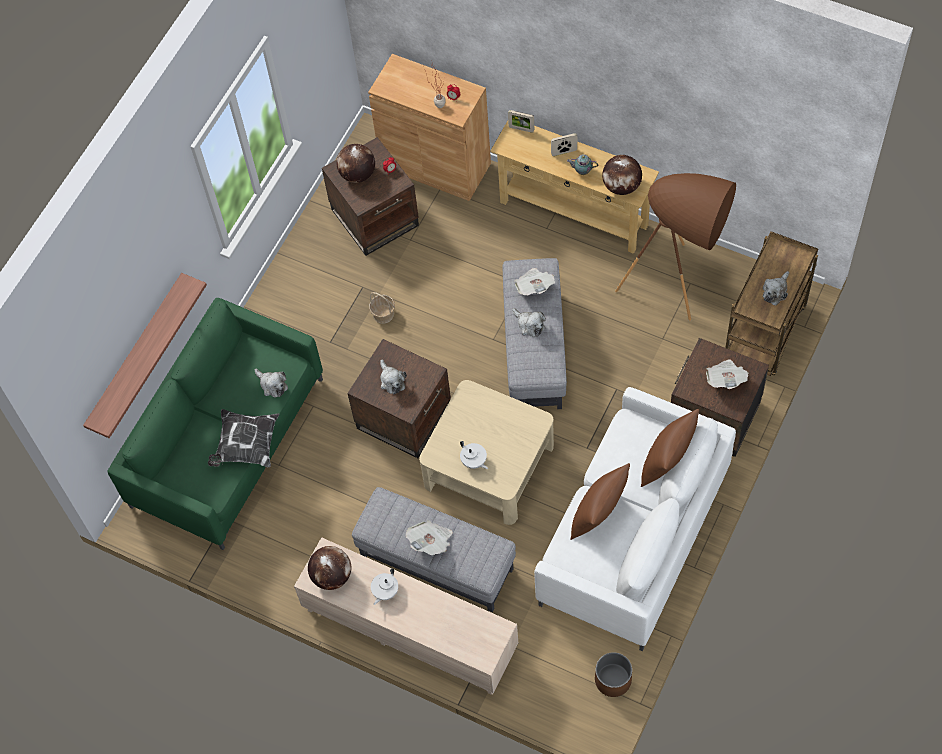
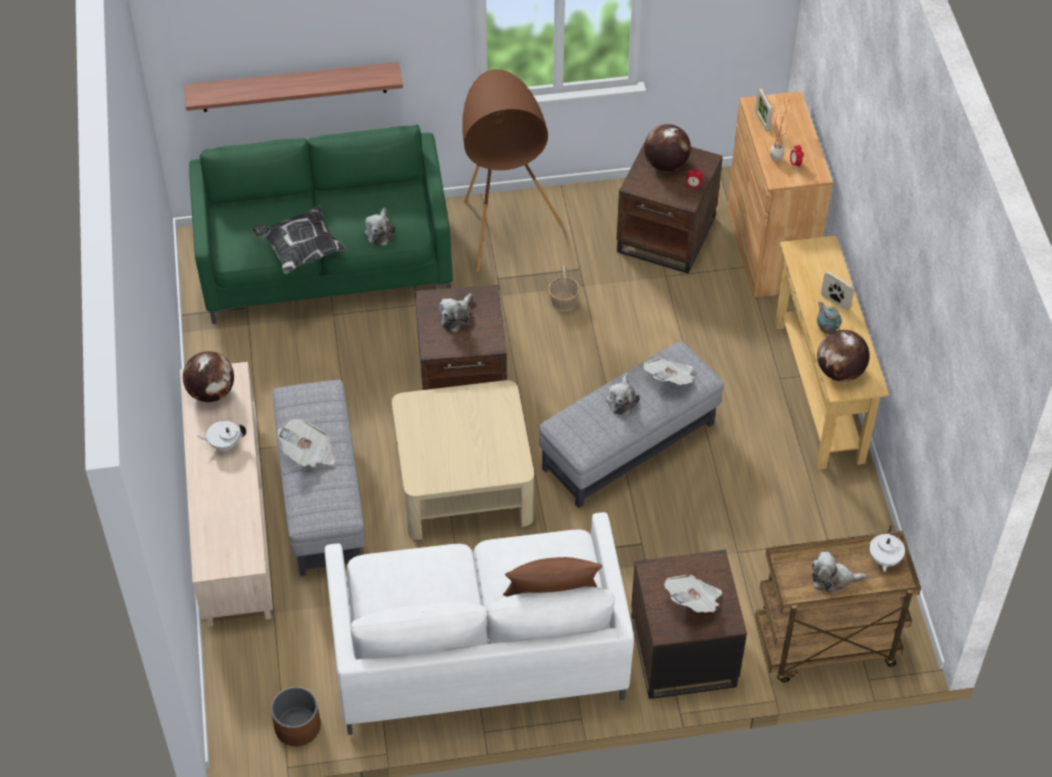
camera: 50 degrees right, 10 degrees down
(474, 461) = (427, 440): white teapot -> white teapot (884, 559)
(521, 129) = (830, 252): picture frame -> picture frame (762, 121)
(599, 515) = (441, 575): brown pillow -> none
(678, 292) = (807, 536): brown floor lamp -> brown floor lamp (503, 247)

